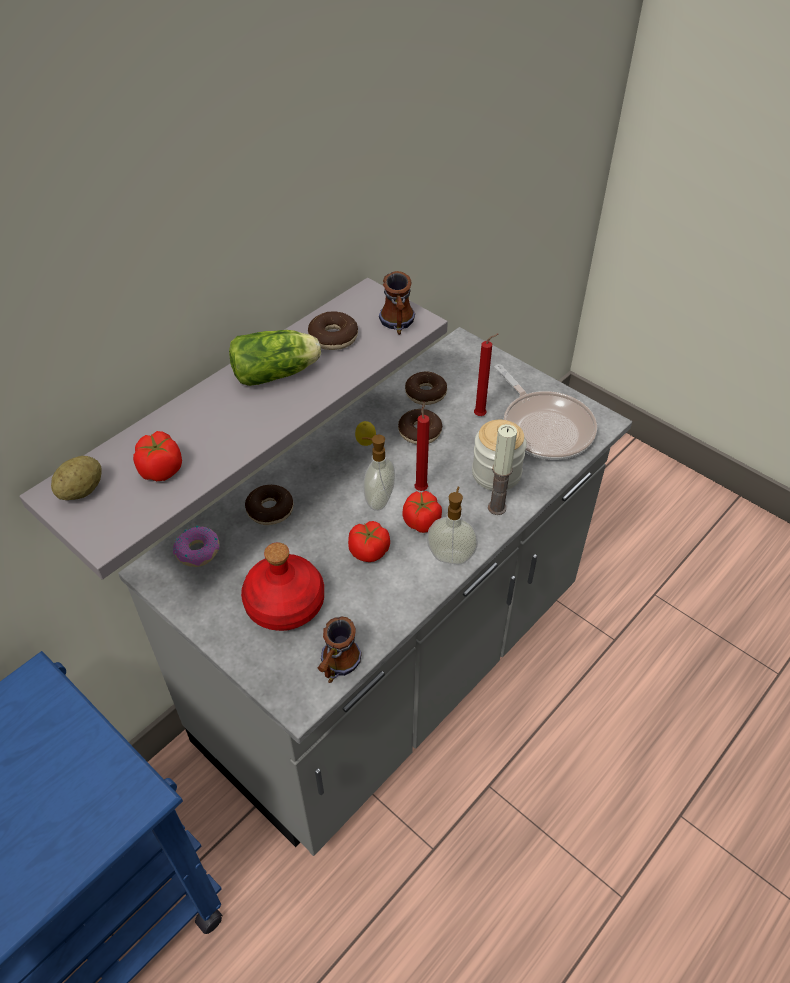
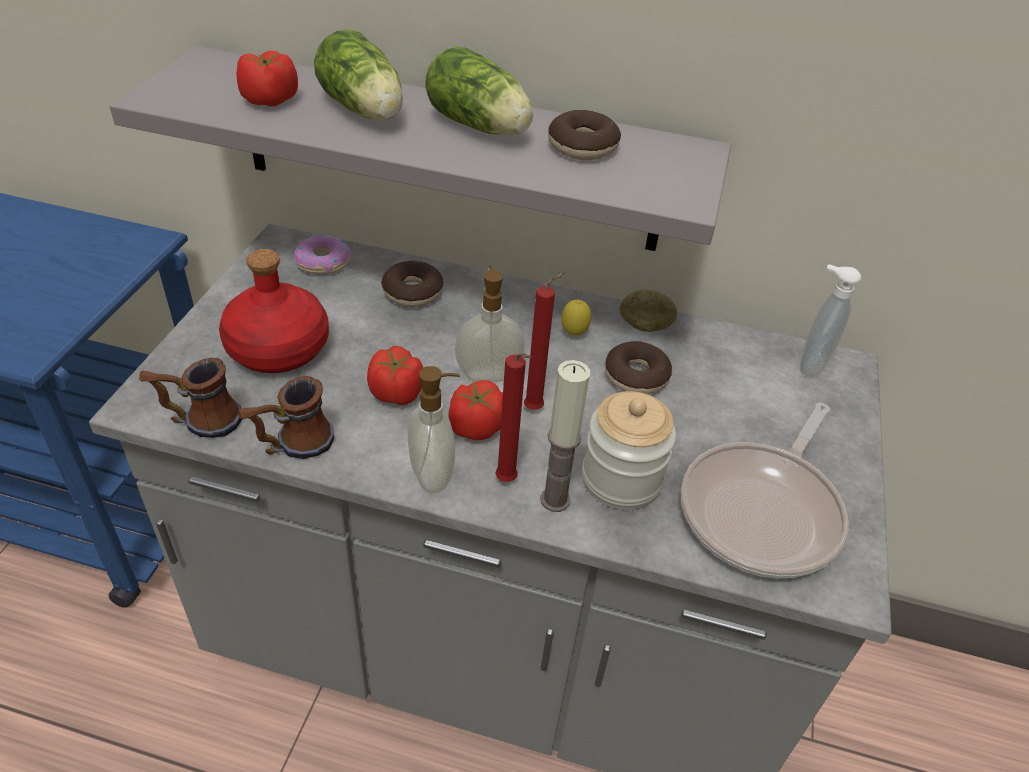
camera: 60 degrees right, 5 degrees down
(82, 491) = (215, 70): potato -> potato (645, 326)
(215, 423) = (364, 111): none -> lettuce
(397, 325) = (657, 186): mug -> mug (292, 445)
(425, 393) = (712, 360): donut -> none
(452, 356) = (809, 364): none -> soap dispenser
(481, 415) = (723, 429): red candle -> red candle (508, 482)

